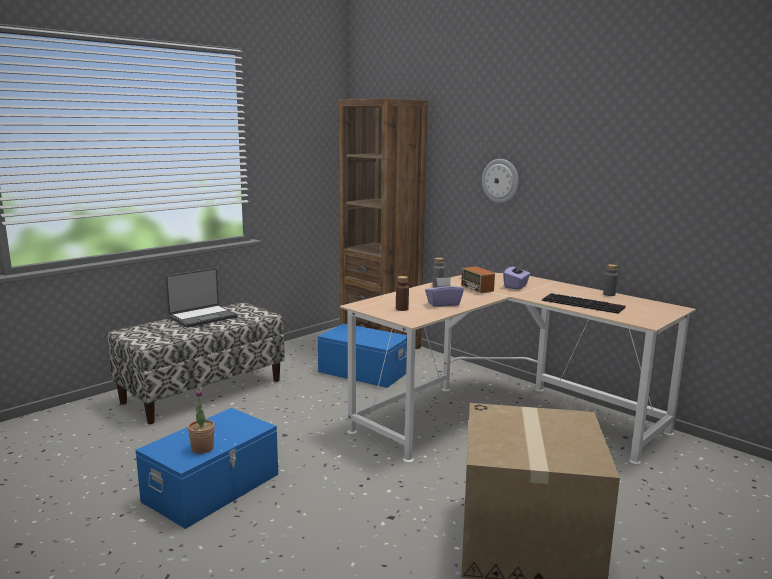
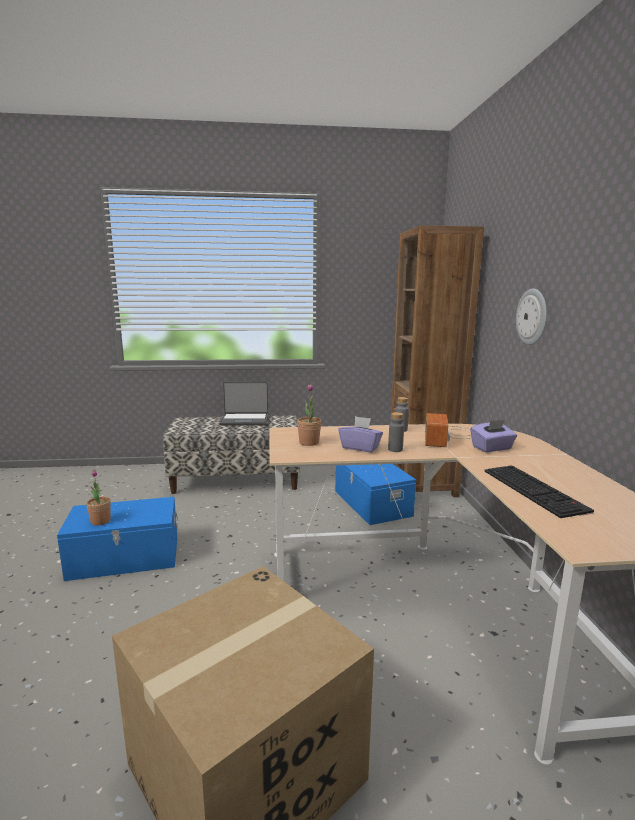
camera: 40 degrees right, 0 degrees up
(402, 309) = (309, 442): brown bottle -> potted plant
(609, 294) = (610, 488): grey bottle -> grey bottle (395, 449)

